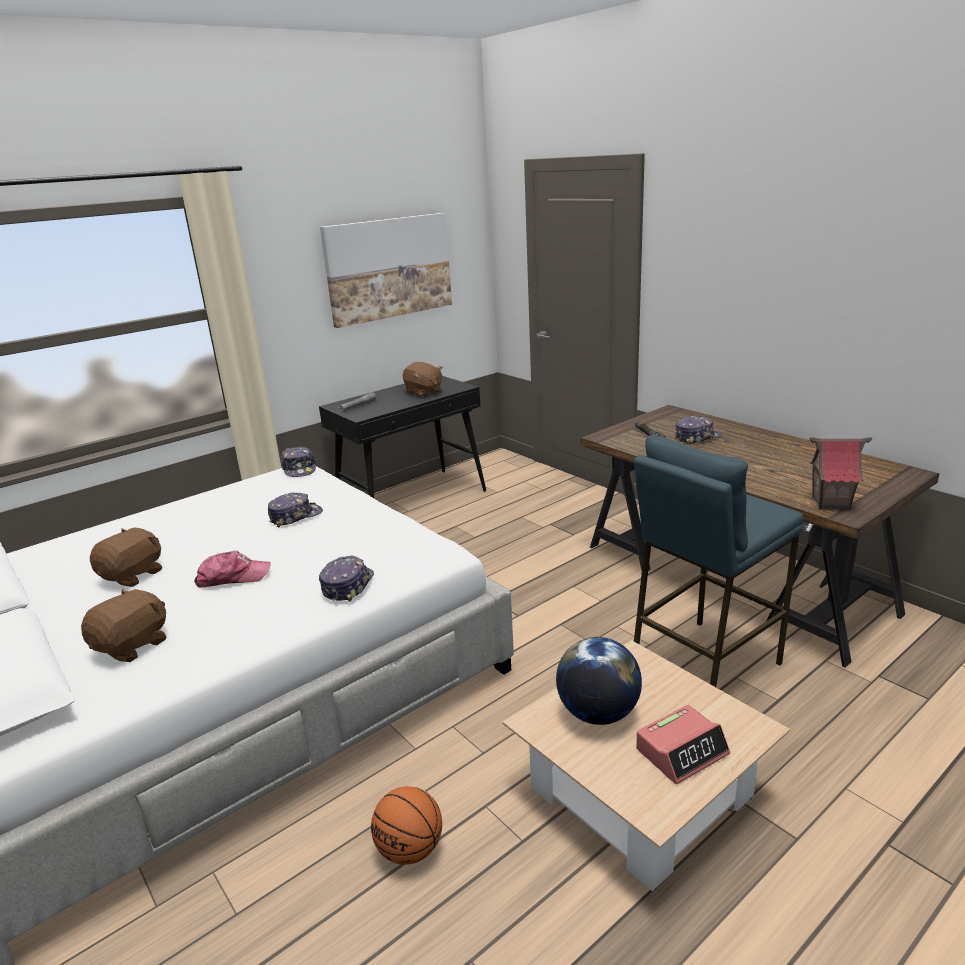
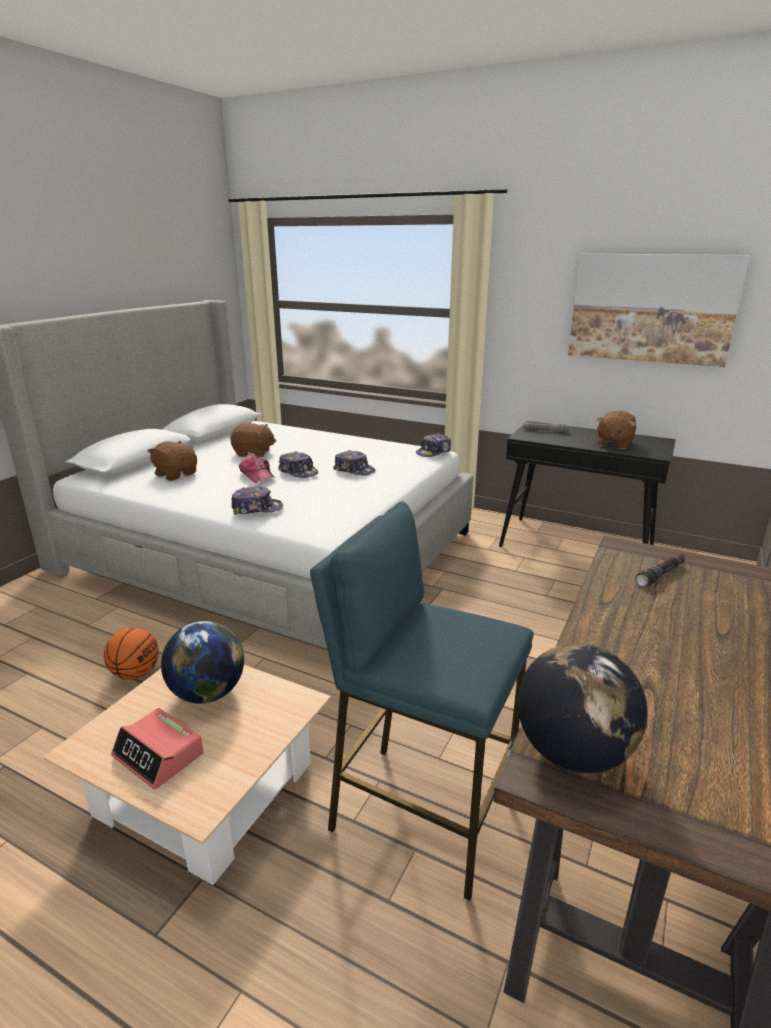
camera: 65 degrees right, 0 degrees up
(133, 646) = (176, 474): brown plush toy -> brown plush toy turned 150 degrees counterclockwise
(697, 437) = (705, 610): cap -> cap (298, 472)
(830, 502) = (572, 753): toy house -> globe

